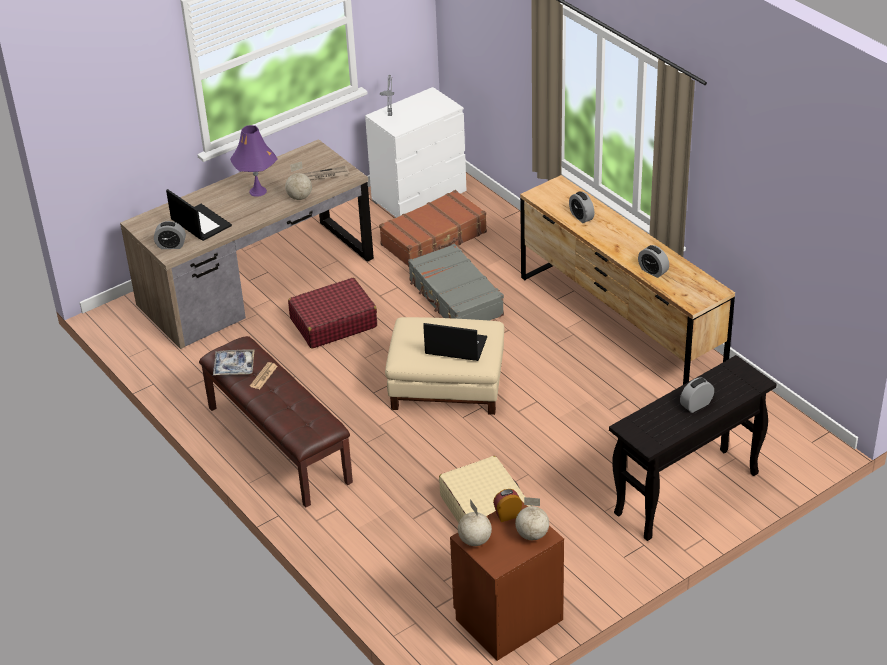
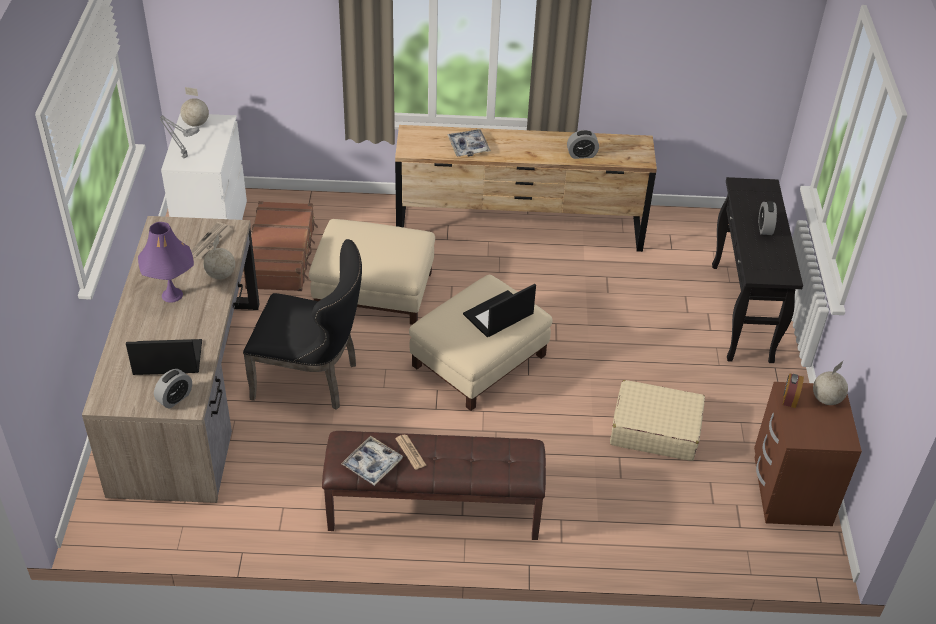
camera: 55 degrees left, 5 degrees up
(333, 323) = (312, 379): red suitcase -> black chair
(455, 298) = (374, 290): grey suitcase -> beige ottoman
(474, 541) = (805, 436): globe -> globe (196, 124)
(581, 217) = (468, 147): alarm clock -> tray

